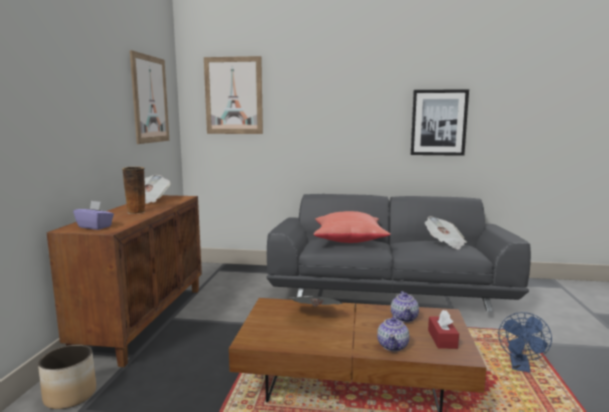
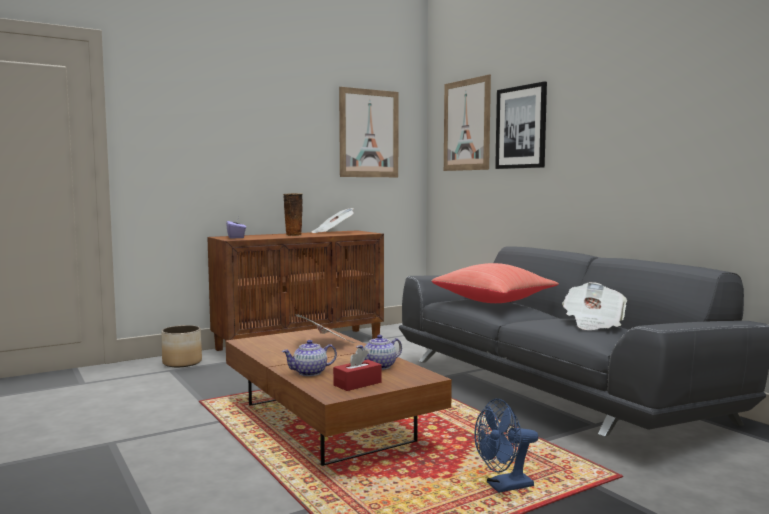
camera: 50 degrees right, 5 degrees down
(438, 122) = (687, 143): picture -> picture (521, 127)

